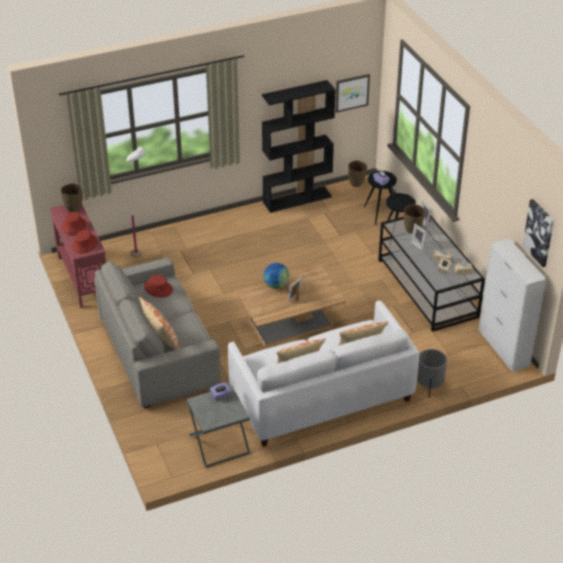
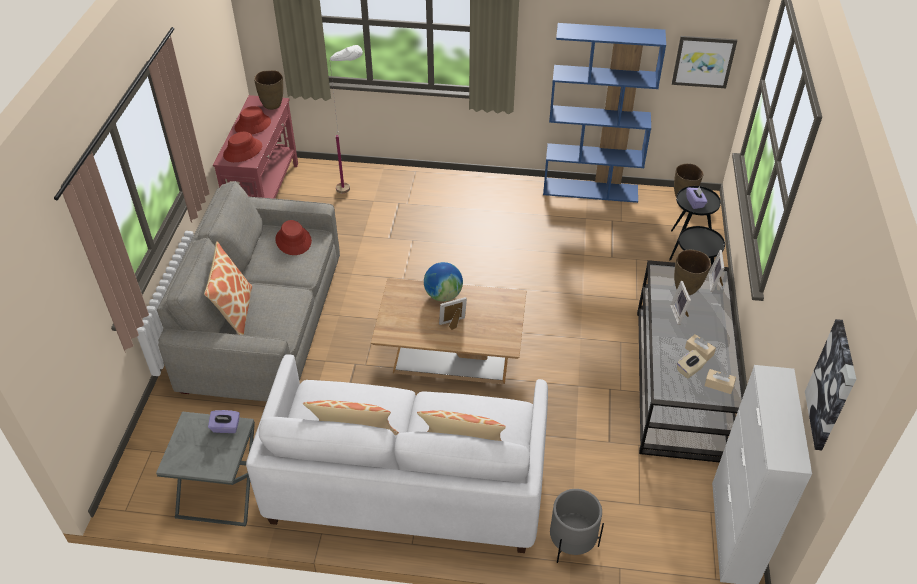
camera: 30 degrees right, 5 degrees up
(297, 199) = (591, 190): black bookcase -> blue bookcase

